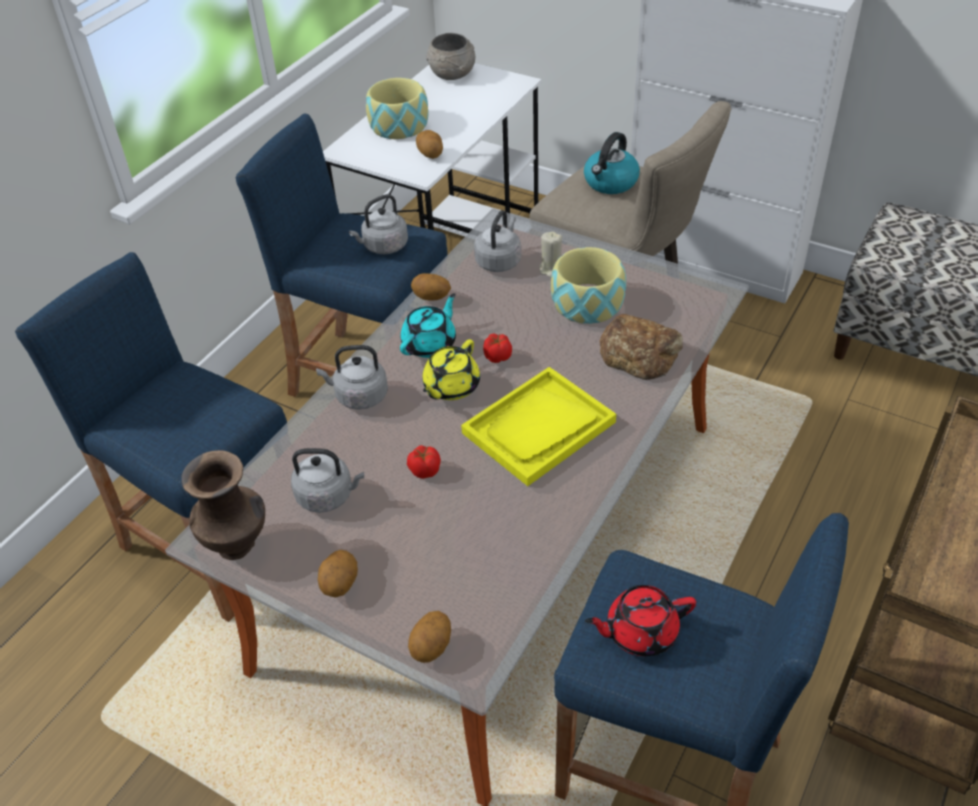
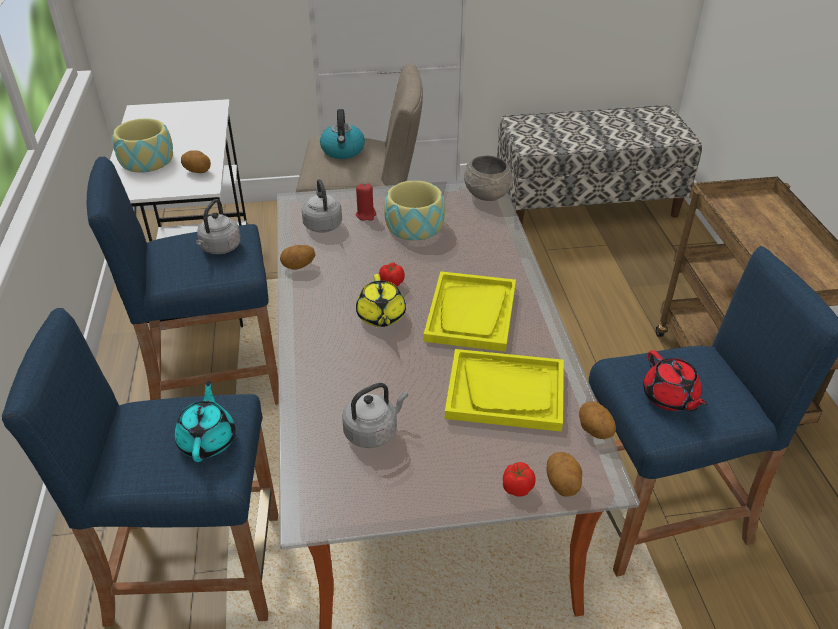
camera: 40 degrees left, 5 degrees down
(238, 544) = (341, 504): brown vase -> none
(339, 584) = (452, 484): potato -> potato (594, 431)
(359, 396) = (318, 354): grey kettle -> none
(424, 470) = (425, 377): tomato -> tomato (516, 488)
(430, 344) = (333, 296): turquoise teapot -> turquoise teapot (208, 440)
(452, 74) = (153, 115): grey bowl -> grey bowl (487, 194)
(481, 527) = (505, 392): none -> yellow tray
(551, 269) = (366, 215): beige candle -> red candle
(639, 353) = (482, 241): bread -> none
(640, 632) = (670, 397): red teapot -> red teapot turned 60 degrees counterclockwise

